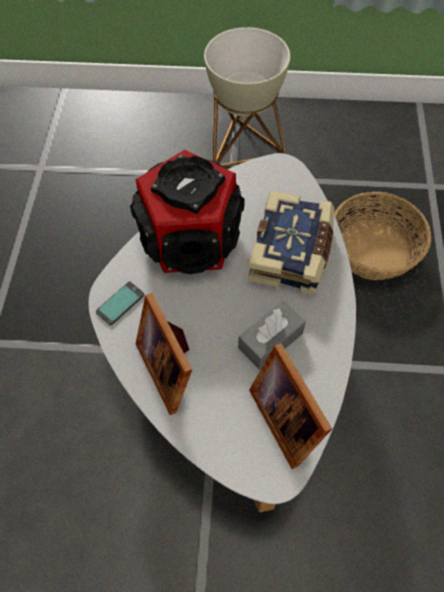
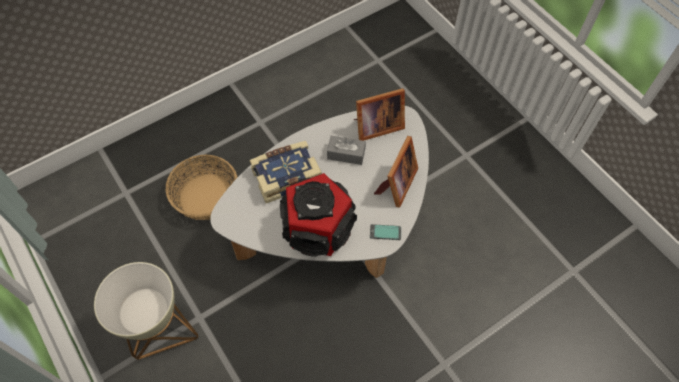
camera: 130 degrees left, 0 degrees up
(287, 415) = (376, 126): picture frame -> picture frame turned 45 degrees clockwise

